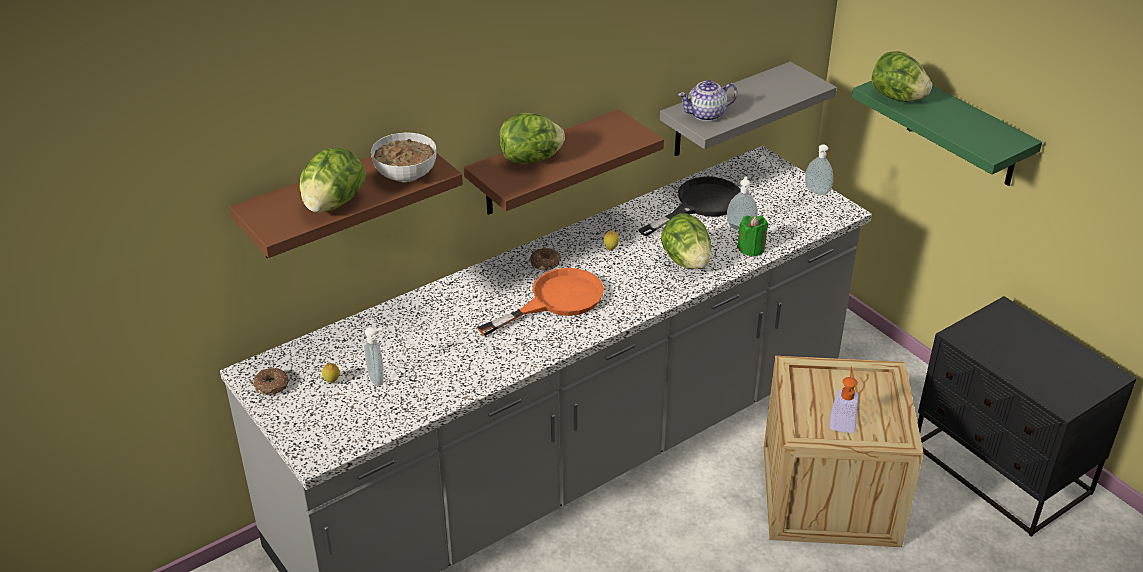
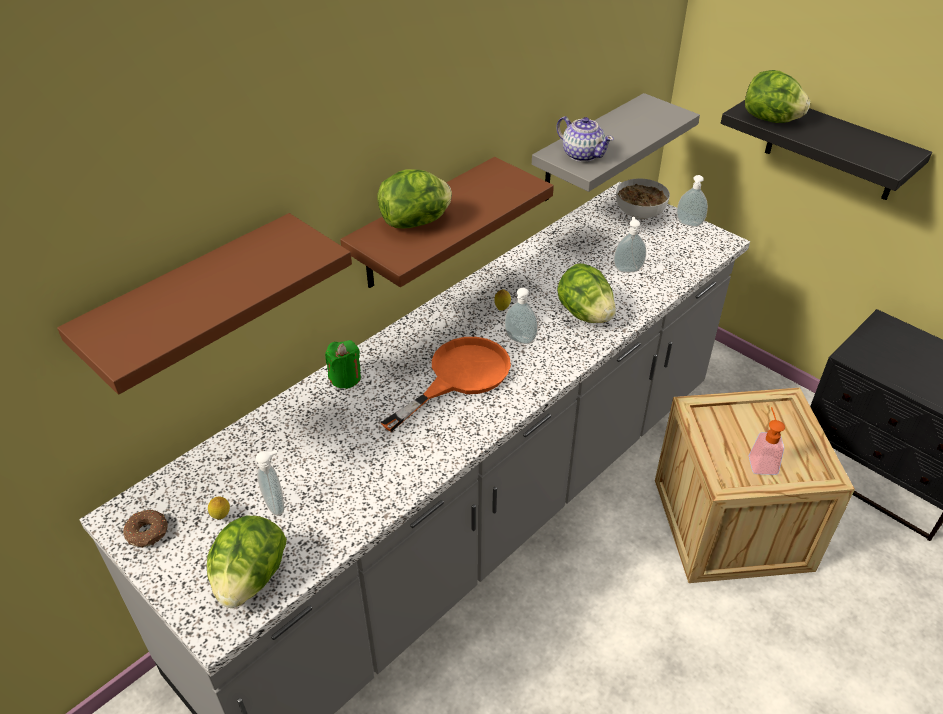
camera: 10 degrees left, 5 degrees up
(333, 204) = (196, 310): lettuce -> lettuce (250, 579)
(405, 175) = (280, 261): bowl -> bowl (639, 213)
(545, 263) = (436, 333): donut -> none
(618, 277) = (519, 341): none -> soap dispenser
(700, 205) = (579, 250): black frying pan -> none
(707, 115) = (582, 154): teapot -> teapot turned 105 degrees counterclockwise
(751, 248) = (646, 292): green candle -> green candle (345, 378)
(962, 130) = (832, 147): green shelf -> black shelf

